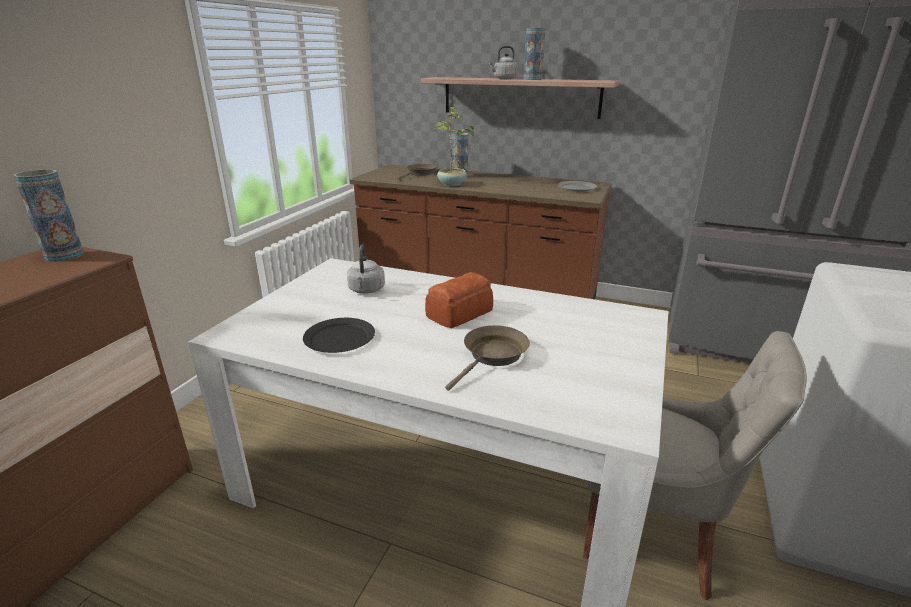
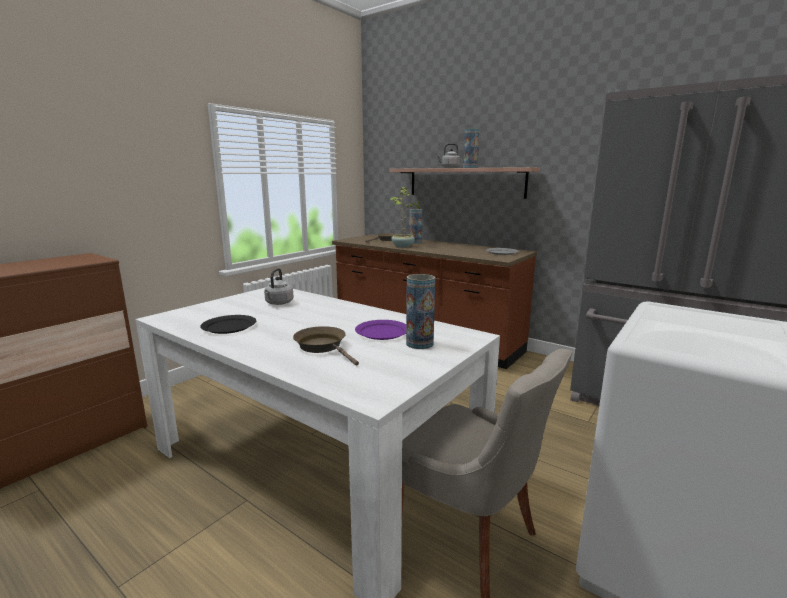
camera: 15 degrees right, 10 degrees down
(64, 255) = (82, 257): vase -> vase (419, 344)
(461, 313) = (330, 321): bread -> none
(493, 356) = (323, 347): brown frying pan -> brown frying pan turned 90 degrees counterclockwise
(540, 323) = (382, 332): none -> purple plate

